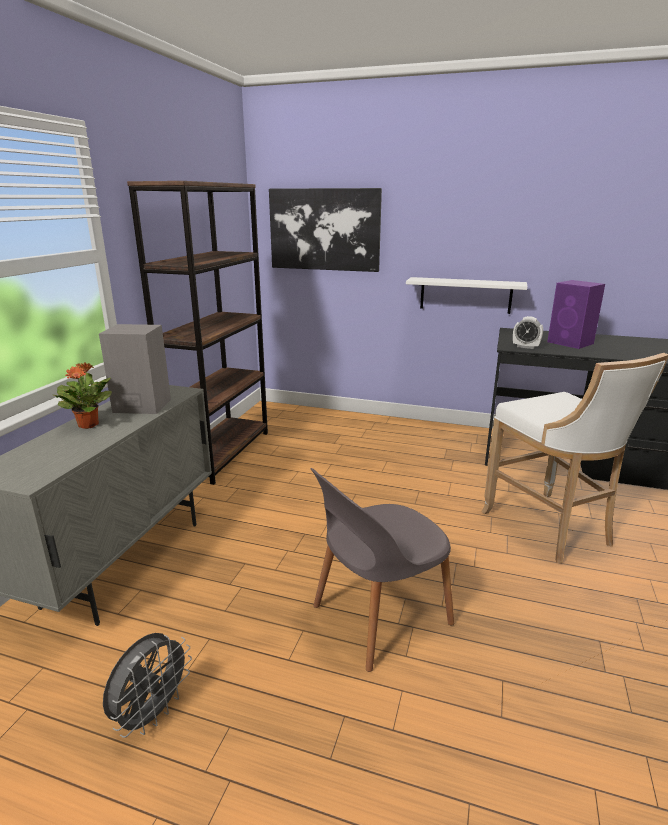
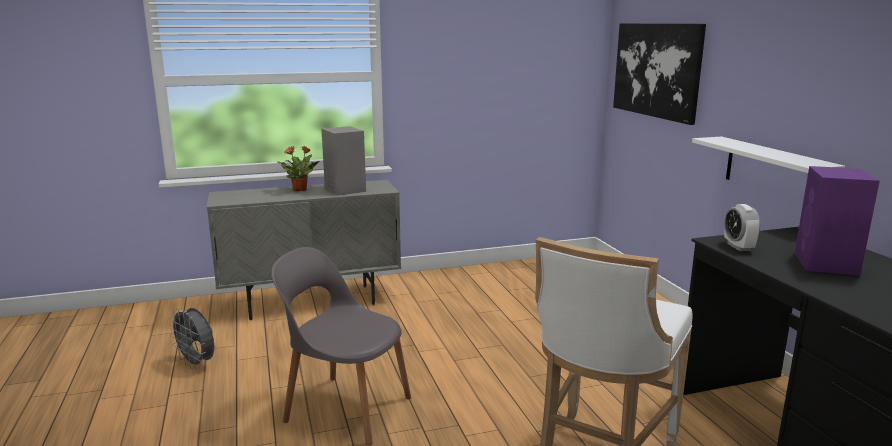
camera: 55 degrees right, 5 degrees down
(152, 713) = (197, 364): grey fan -> grey fan turned 45 degrees clockwise
(222, 453) = (480, 274): brown bookcase -> none

